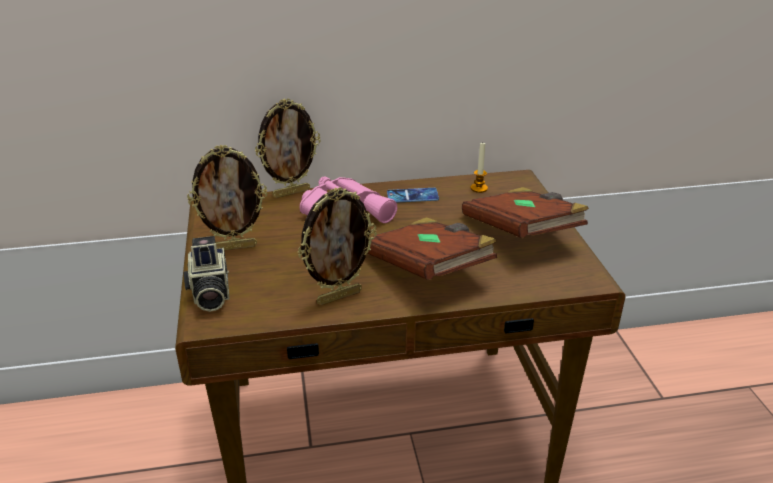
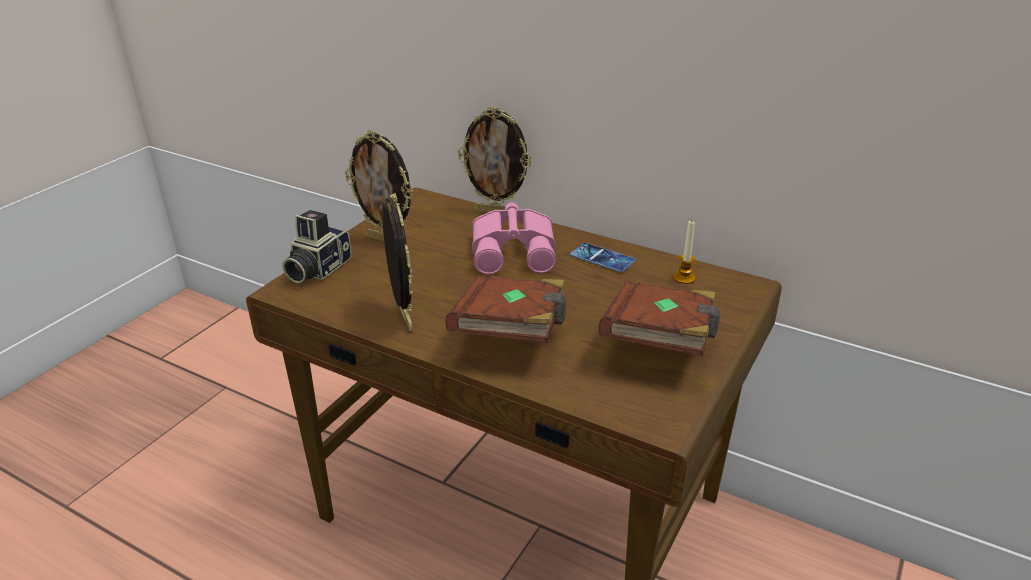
camera: 40 degrees right, 0 degrees up
(339, 296) = (403, 318): picture frame -> picture frame turned 120 degrees counterclockwise

